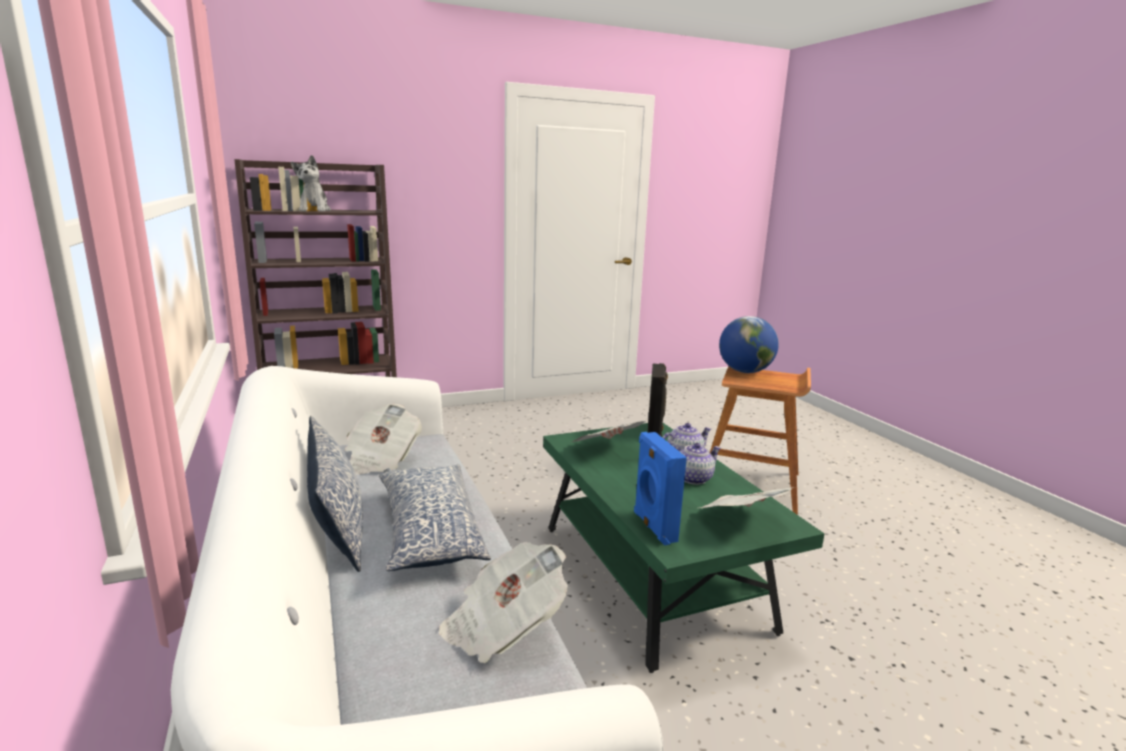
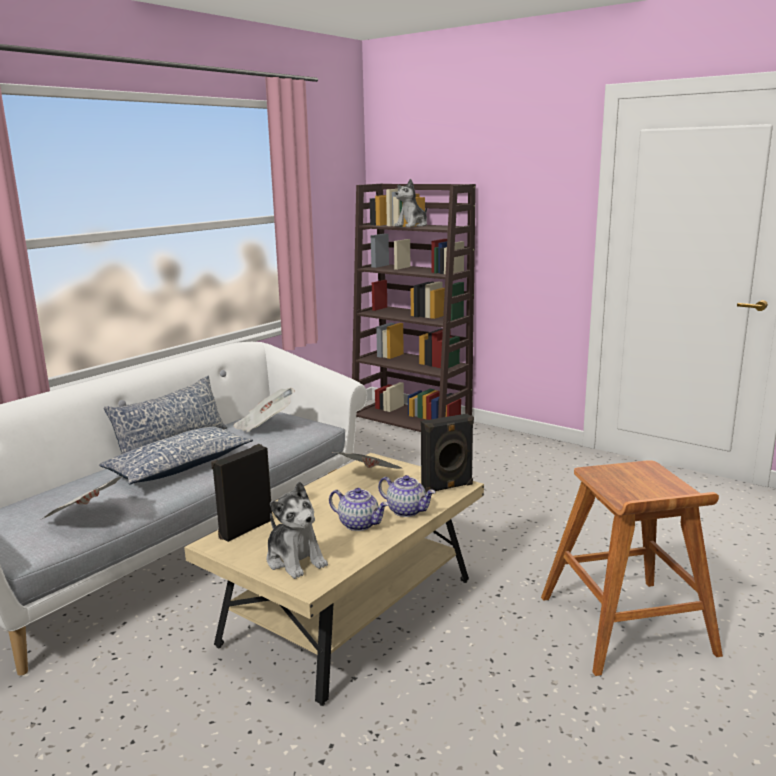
camera: 60 degrees right, 0 degrees up
(652, 577) = (350, 613): green coffee table -> beige coffee table
(653, 527) = (244, 528): blue speaker -> black speaker
(741, 520) = (295, 560): newspaper -> plush toy
(745, 371) = (645, 470): globe -> none

